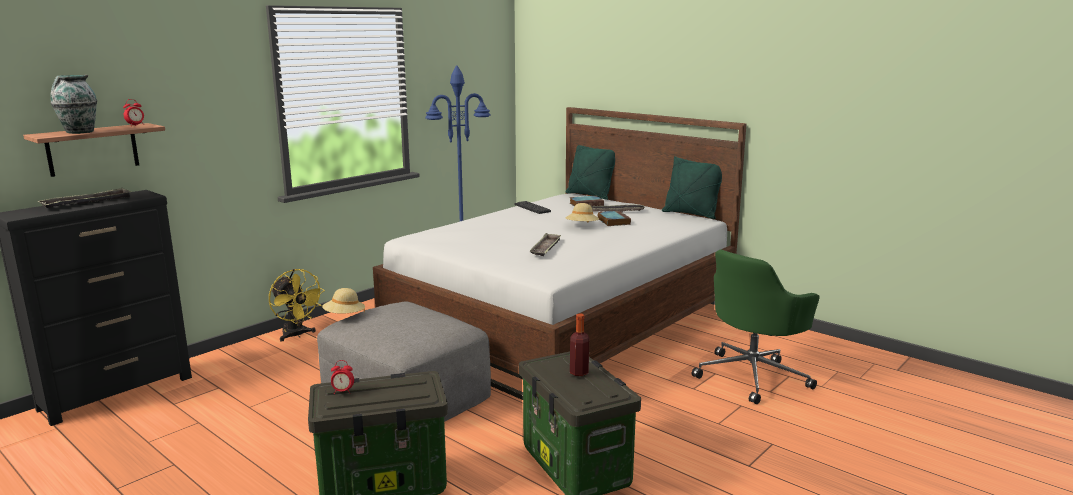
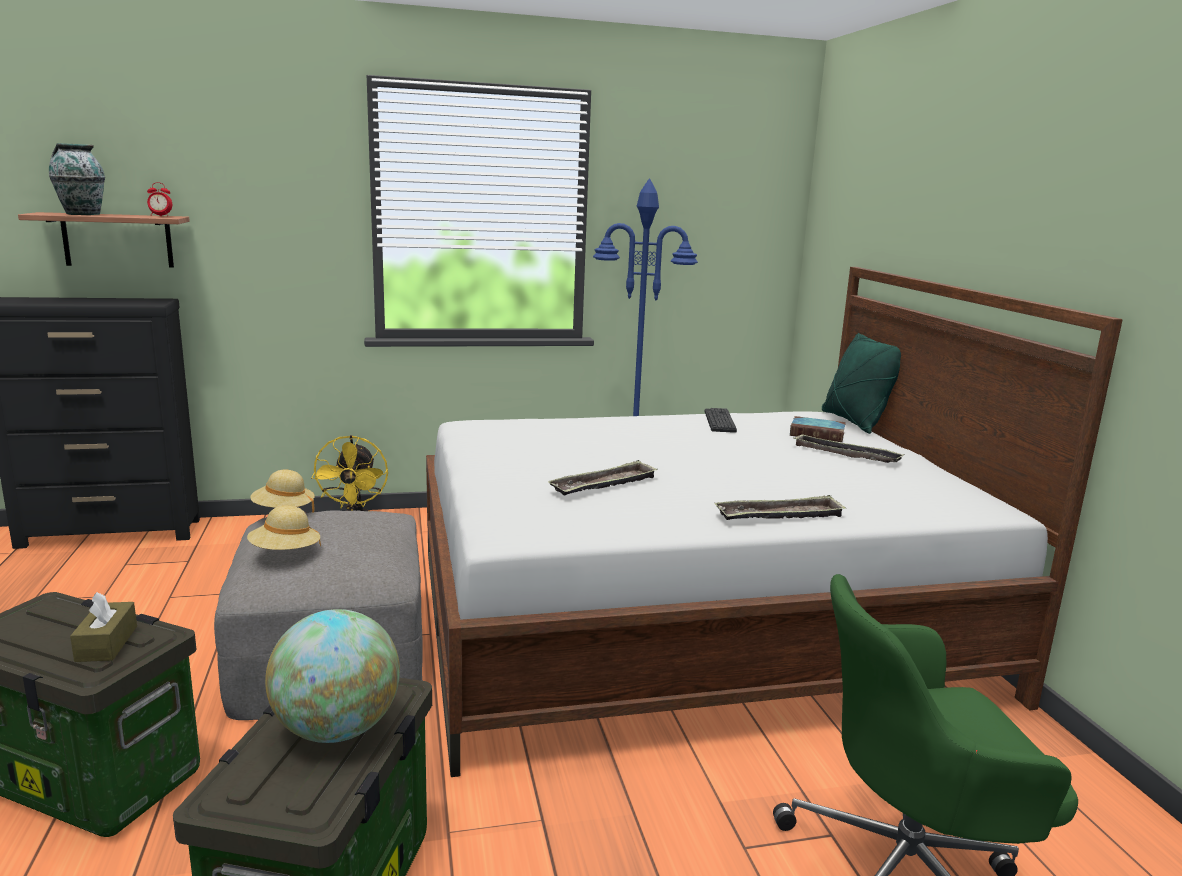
camera: 35 degrees right, 0 degrees up
(87, 202) = (86, 301): tray -> tray (779, 516)
(343, 392) = (40, 616): alarm clock -> none
(408, 387) = (107, 643): none -> brown tissue box
(579, 372) = (337, 729): bottle -> globe
(582, 226) = (737, 465): beige hat -> beige hat (285, 553)
(613, 221) = (807, 469): book -> none
(691, 214) = (986, 492): green pillow -> none

